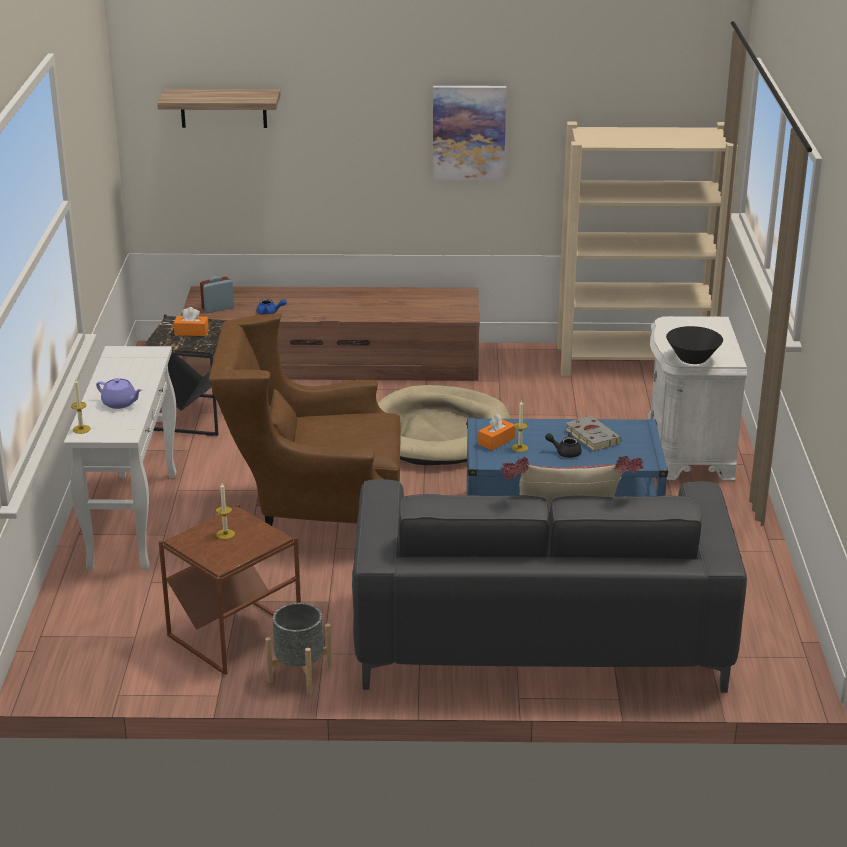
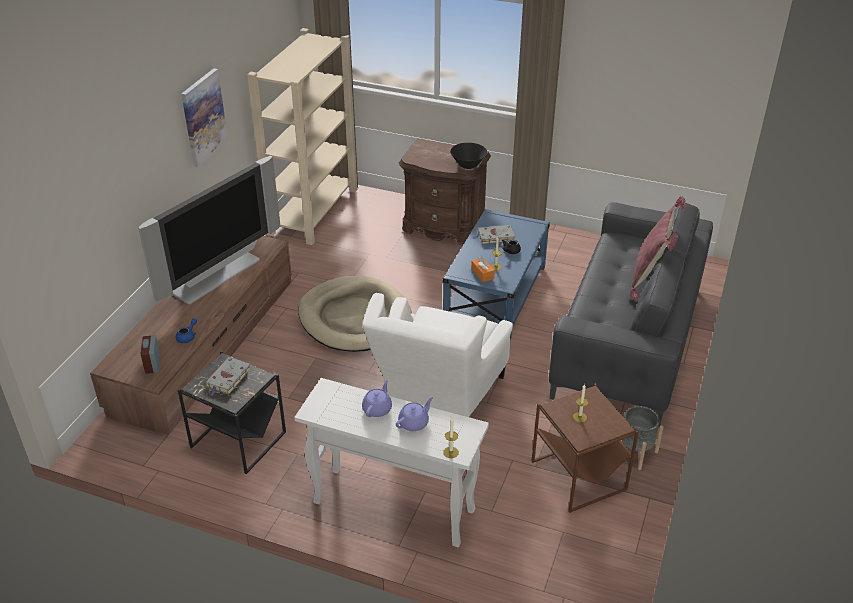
camera: 70 degrees left, 10 degrees up
(134, 381) = (377, 409): none -> purple teapot
(191, 332) = (228, 379): orange tissue box -> grey book
(223, 108) = (72, 203): shelf -> none
(315, 515) = (437, 403): brown armchair -> white armchair
(381, 302) = (217, 276): none -> television
(686, 452) = (443, 227): white nightstand -> brown nightstand

